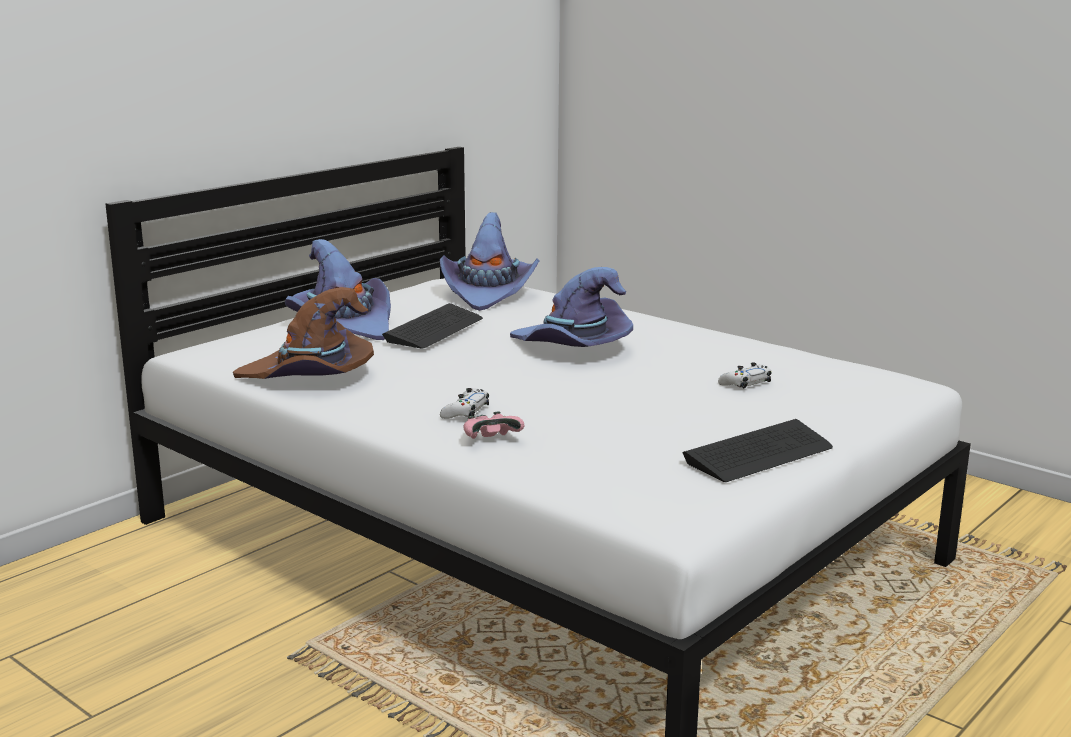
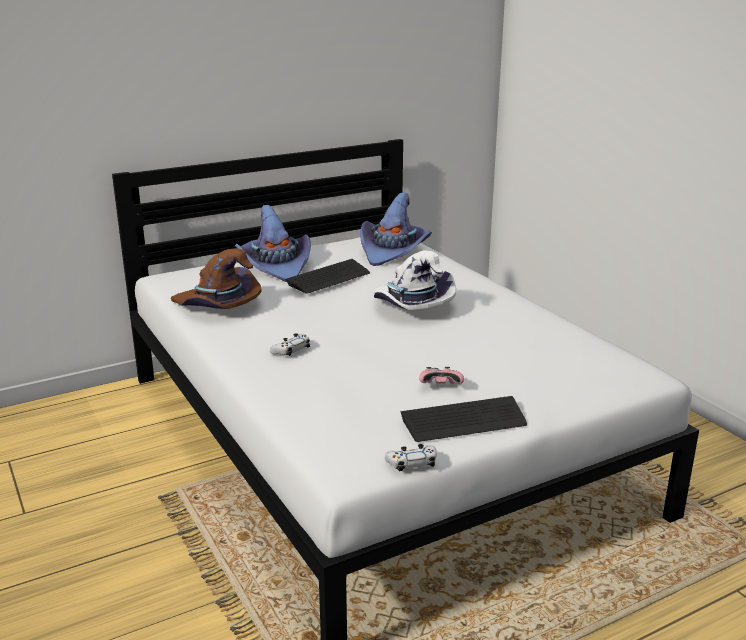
camera: 20 degrees right, 5 degrees up
(491, 440) = (287, 377): pink game controller -> pink game controller (441, 387)
(573, 347) = (411, 306): purple hat -> white hat
(746, 383) = (514, 355): white game controller -> white game controller (412, 463)

